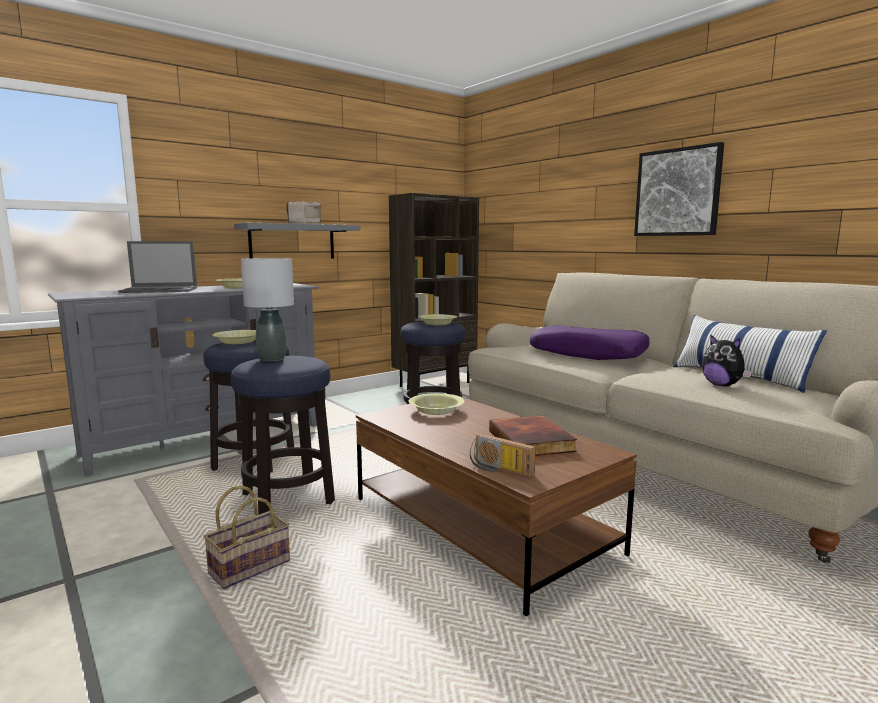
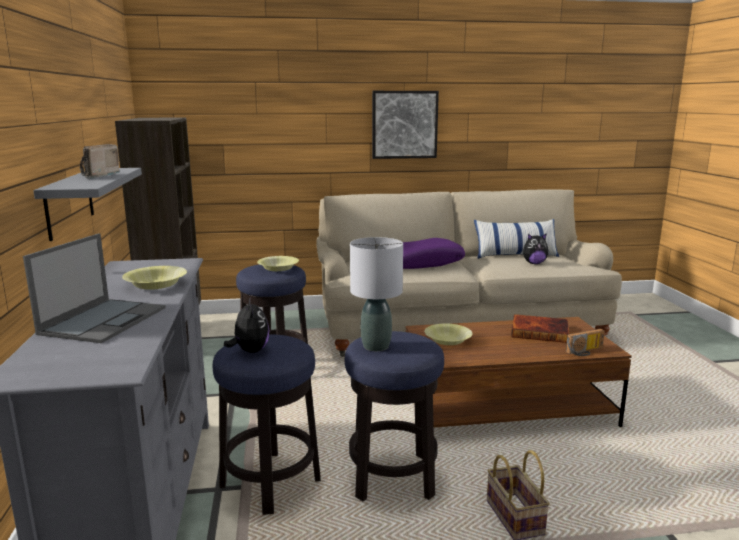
camera: 60 degrees left, 5 degrees up
(238, 342) = (250, 351): yellow bowl -> plush toy

